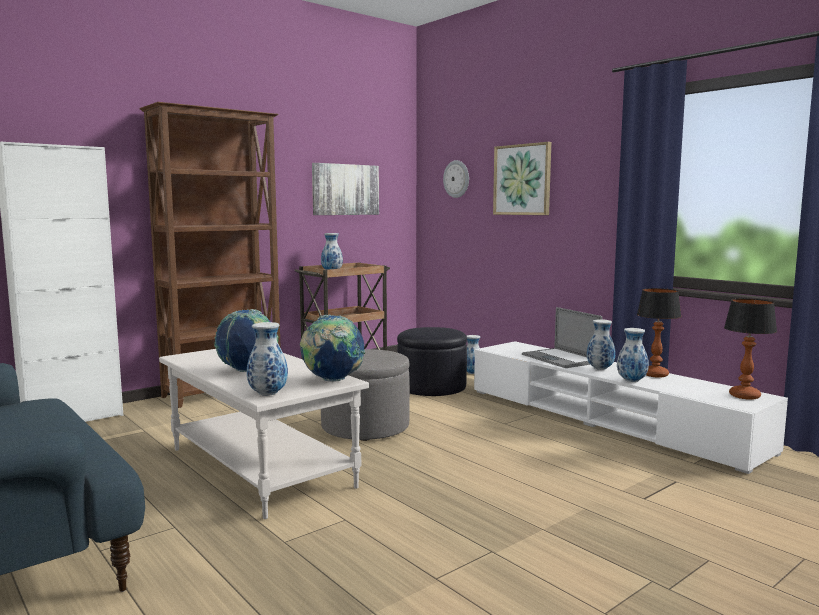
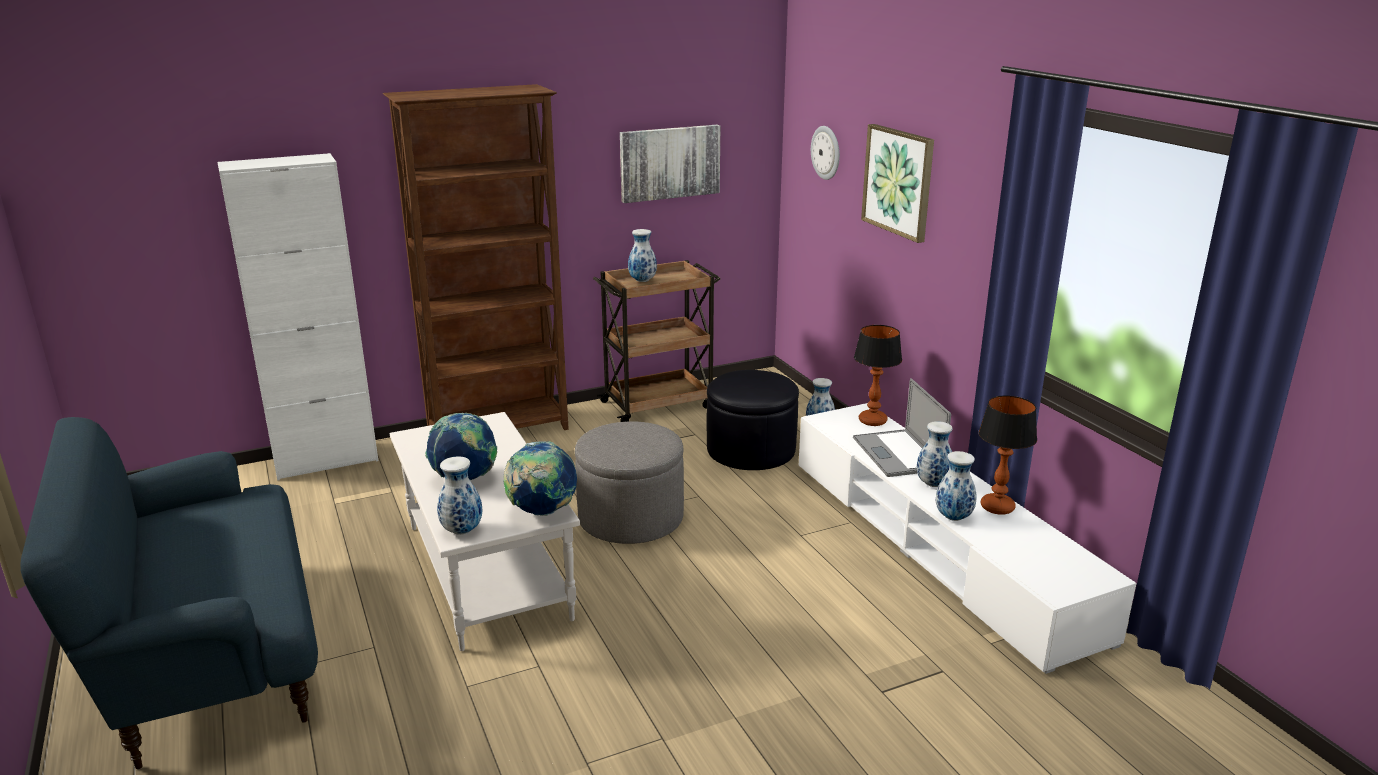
camera: 15 degrees right, 15 degrees up
(745, 396) = (1079, 571): table lamp -> table lamp (873, 421)

